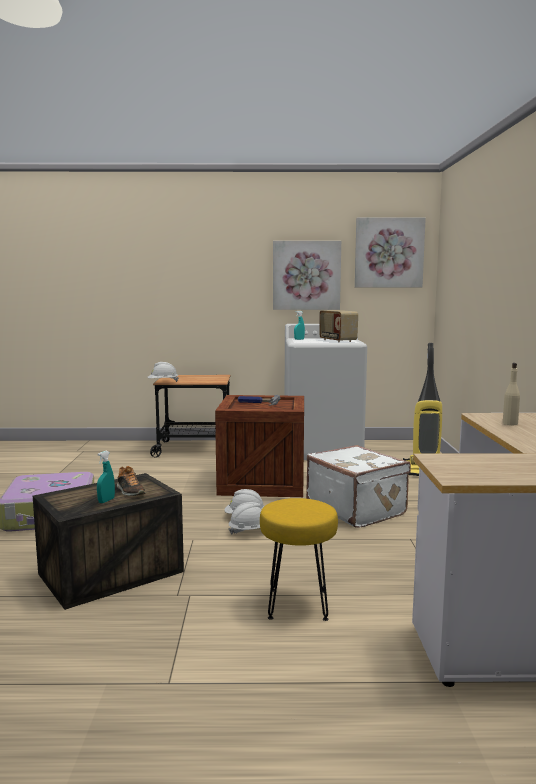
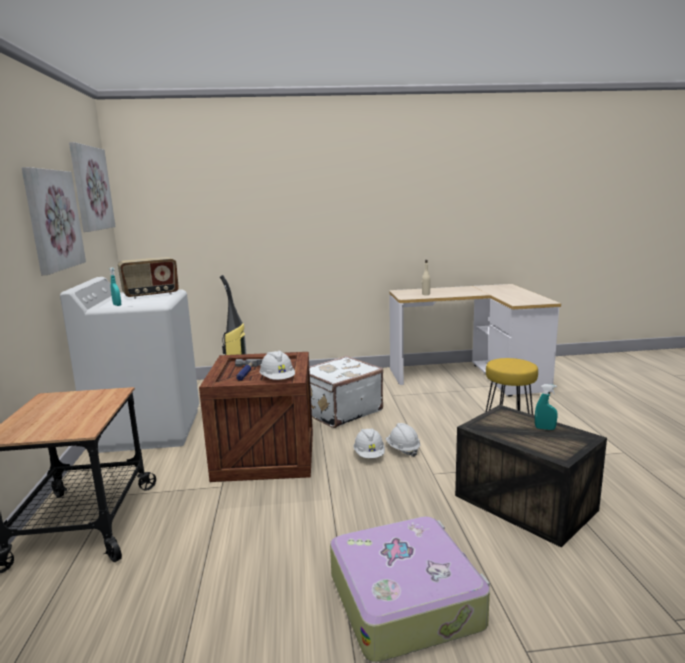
camera: 95 degrees left, 5 degrees up
(130, 491) = (514, 423): shoe -> none
(163, 382) = (91, 429): white hard hat -> white hard hat (278, 380)

